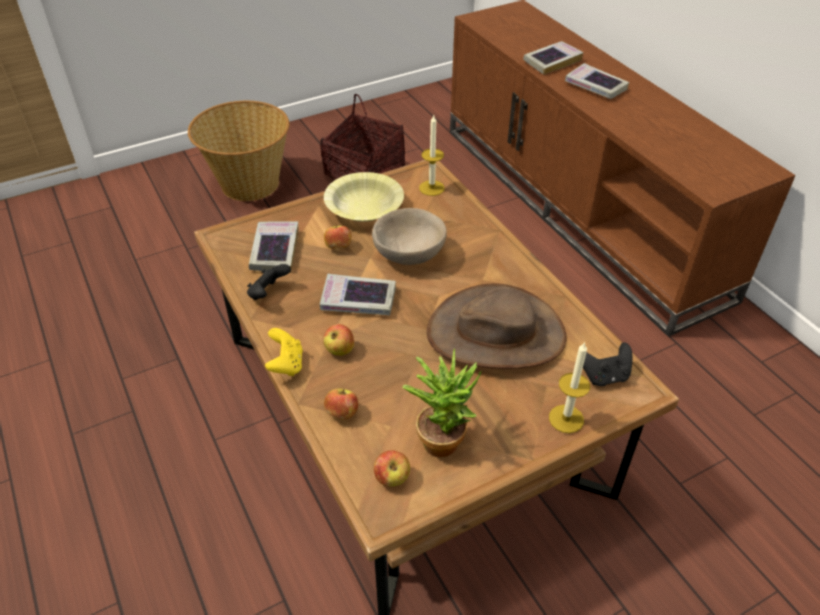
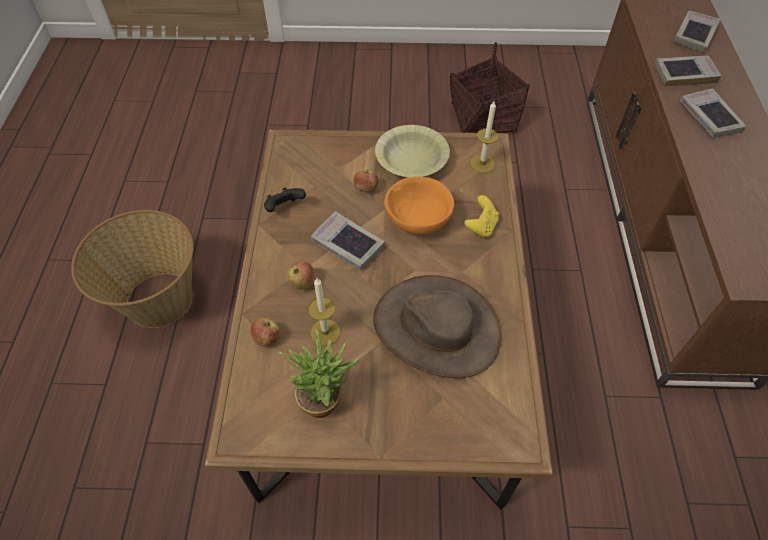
camera: 30 degrees right, 10 degrees up
(249, 184) = (386, 91): basket -> basket (158, 300)
(275, 251) = (315, 171): book -> book (694, 35)
(286, 364) = (255, 276): yellow game controller -> yellow game controller (481, 226)
(392, 478) = (264, 413): apple -> none
(409, 254) = (418, 220): beige bowl -> orange bowl
(566, 419) = (435, 437): candle -> candle (325, 332)
(604, 376) = (500, 415): black game controller -> none

